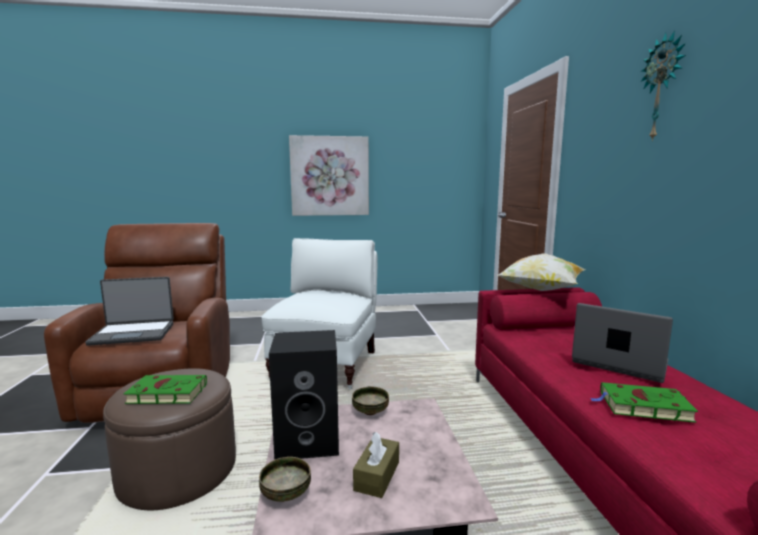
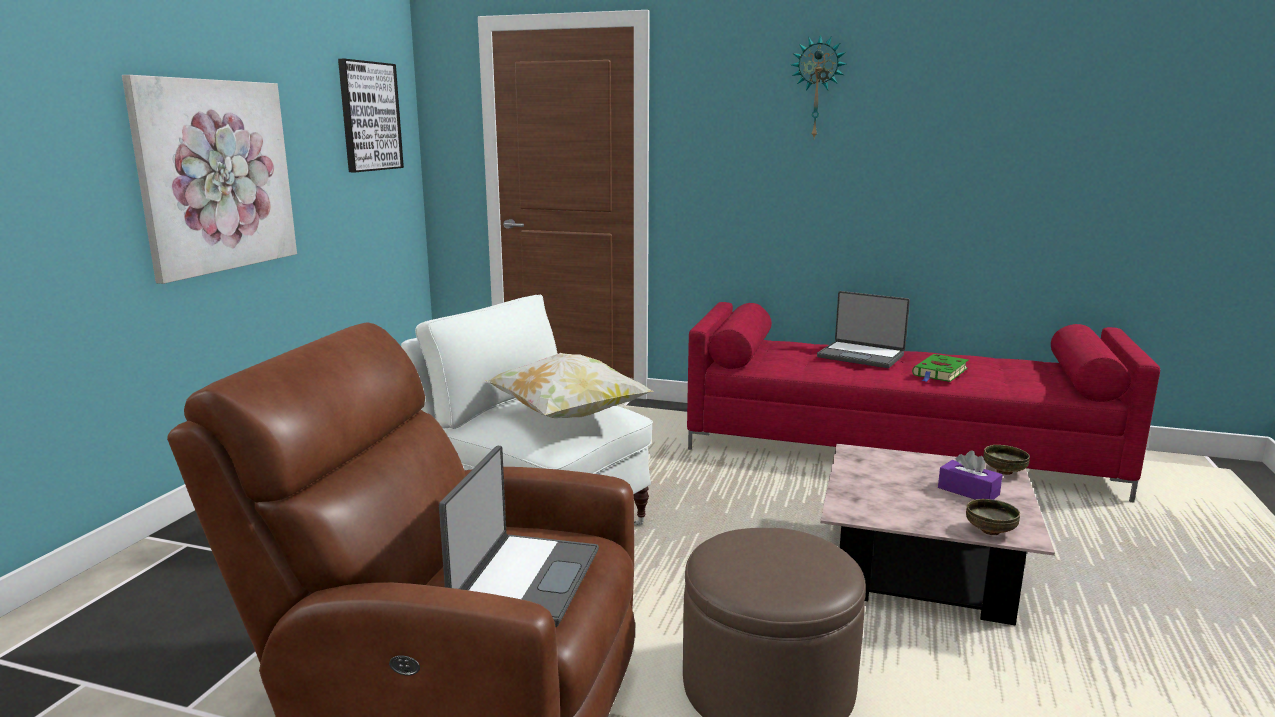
camera: 65 degrees left, 5 degrees up
(165, 394) = (799, 562): green book -> none
(309, 440) = (899, 510): black speaker -> none
(370, 411) = (852, 474): bowl -> bowl (1003, 472)
(377, 476) = (968, 491): brown tissue box -> purple tissue box
(439, 152) = (369, 116): none -> picture
(540, 290) = (720, 313): pillow -> pillow (568, 416)
(618, 363) = (861, 356): laptop -> laptop turned 120 degrees counterclockwise

